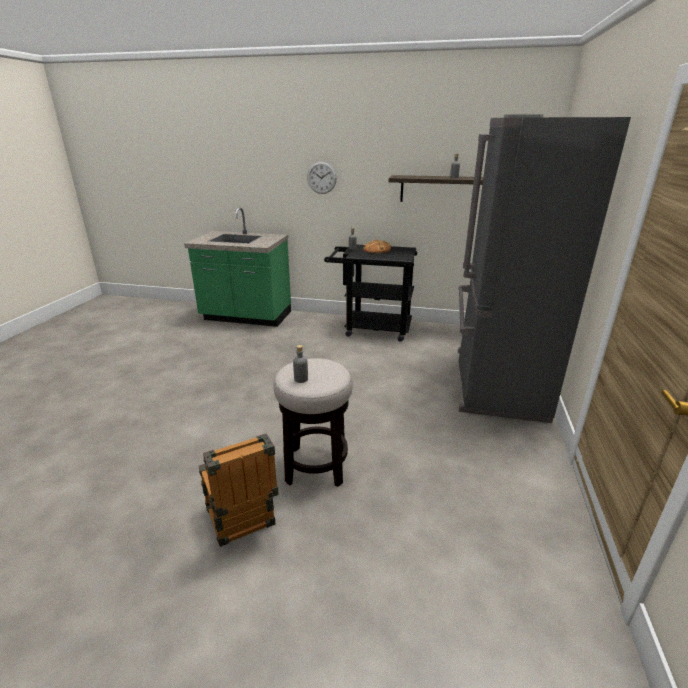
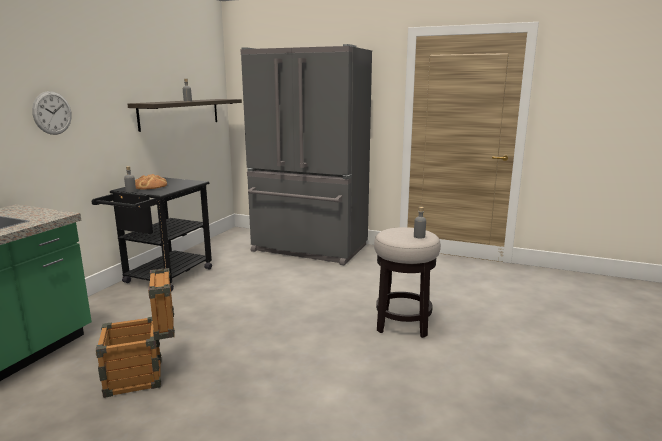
camera: 80 degrees left, 10 degrees down
(242, 522) = (472, 358): crate -> crate (143, 376)

